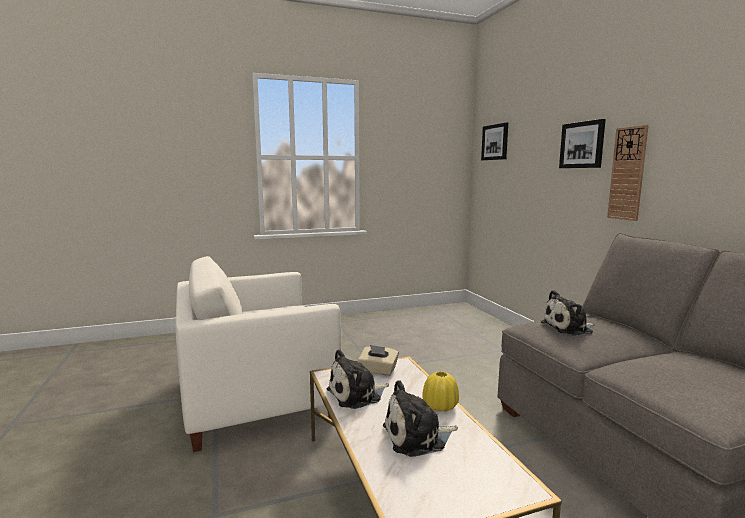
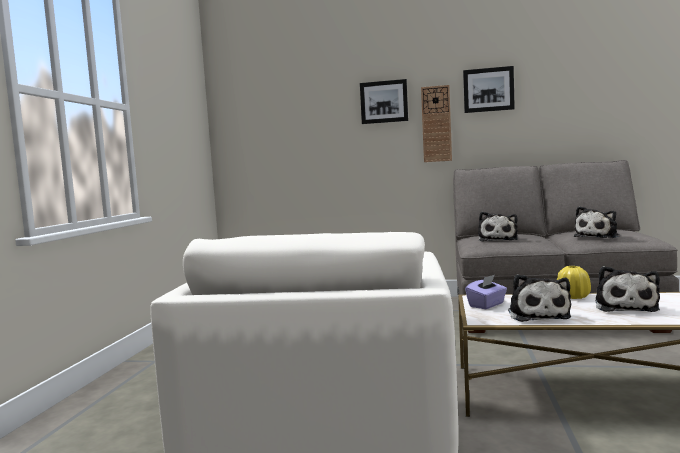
camera: 60 degrees left, 5 degrees down
(378, 371) = (487, 305): beige tissue box -> purple tissue box
(495, 142) = (255, 101): picture -> picture (488, 90)
(665, 375) = (598, 236): none -> plush toy

